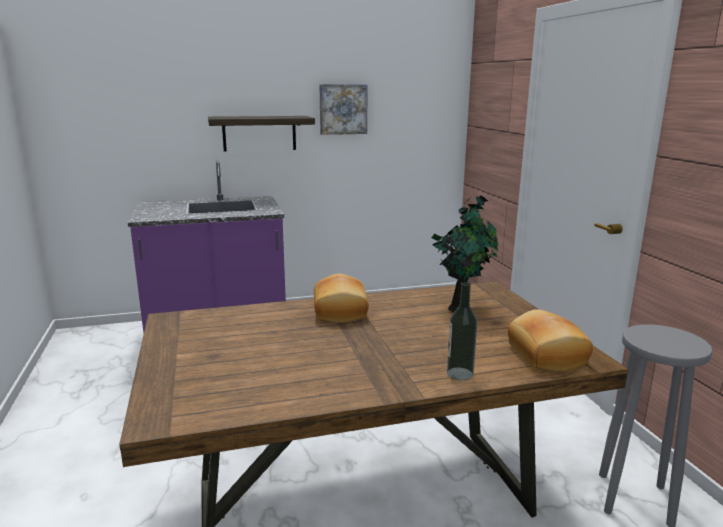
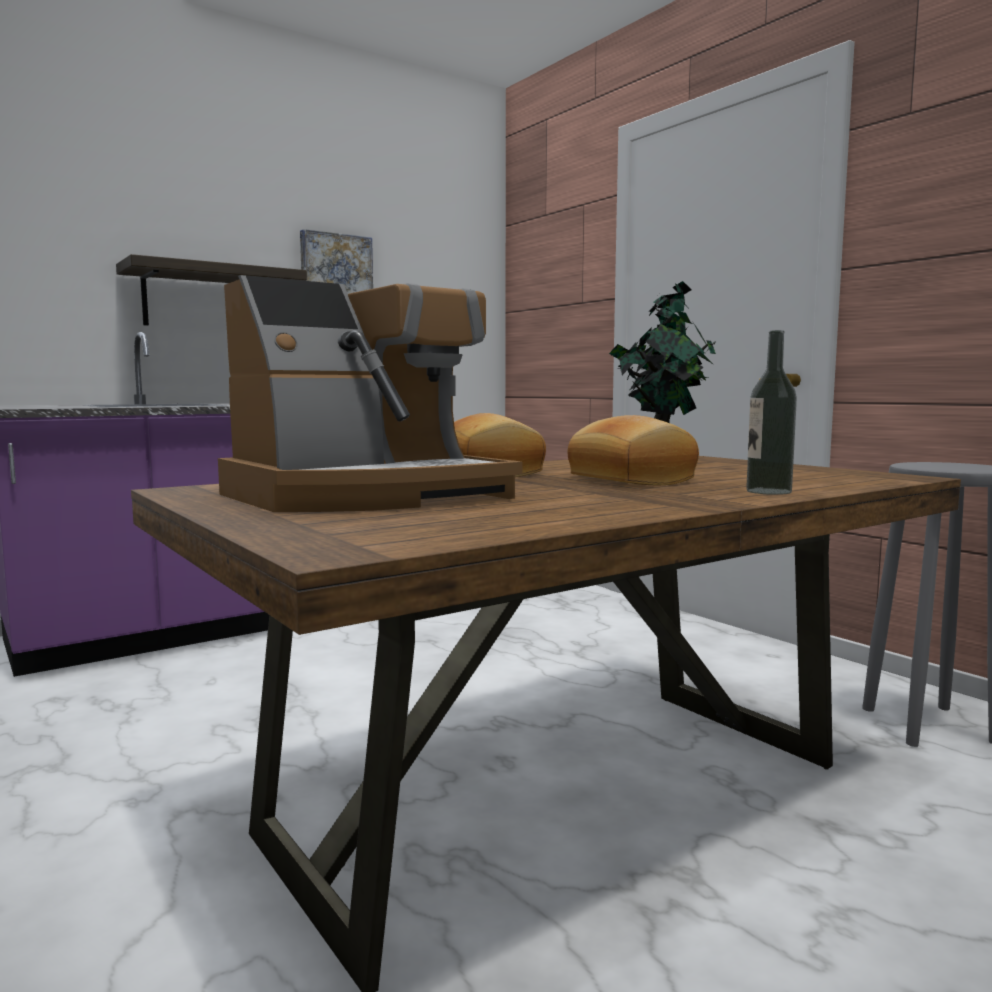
camera: 20 degrees left, 10 degrees down
(241, 343) = (368, 495): none -> coffee machine
(545, 355) = (845, 478): bread -> bread (628, 479)

